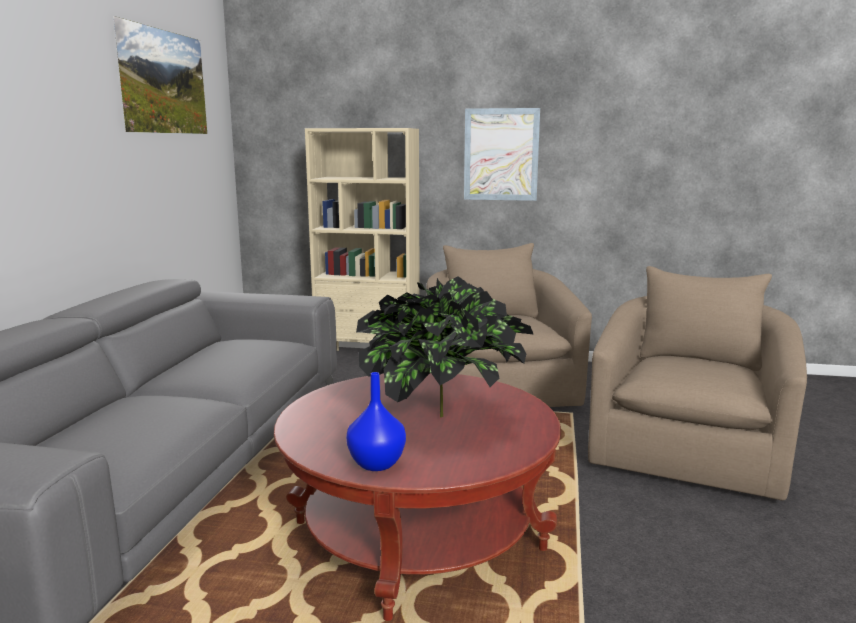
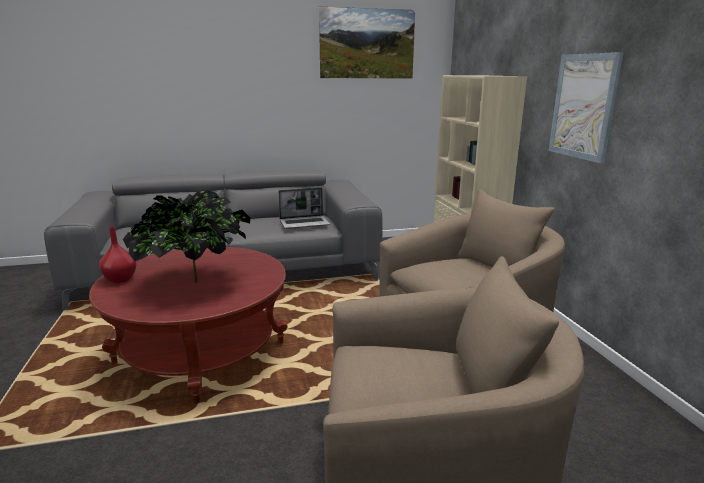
camera: 65 degrees right, 5 degrees up
(262, 348) = (305, 223): none -> laptop
(378, 464) = (120, 279): blue vase -> red vase

